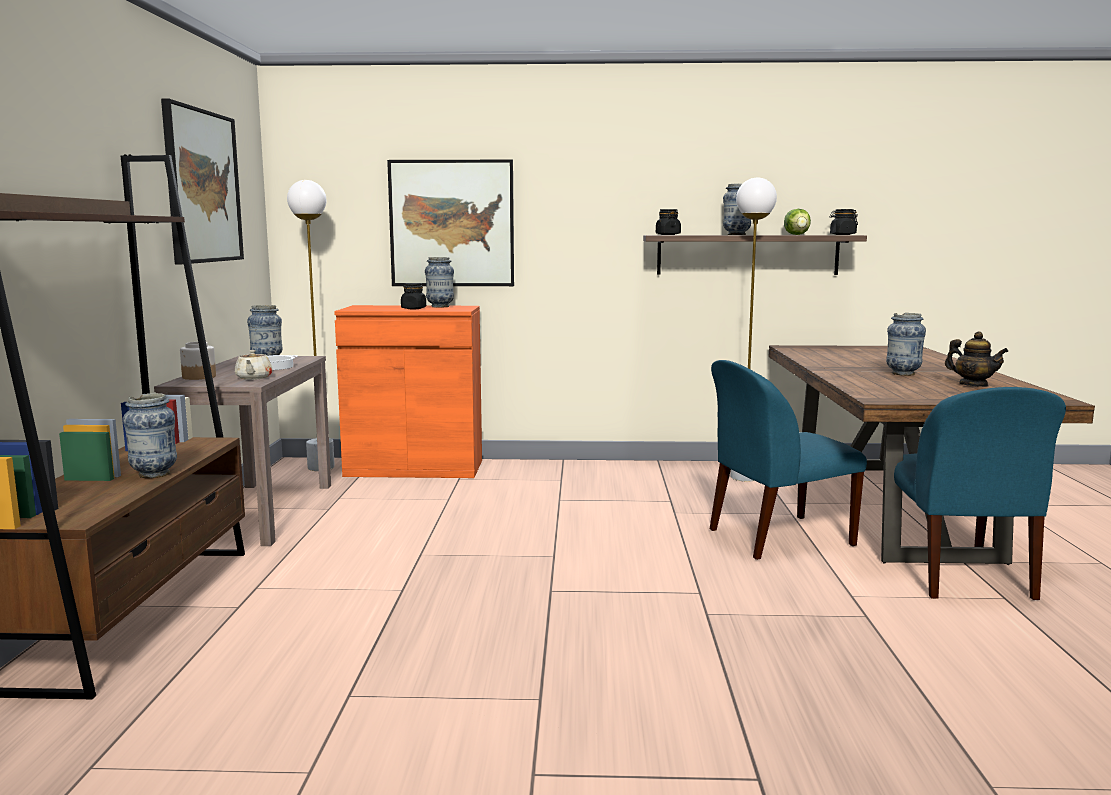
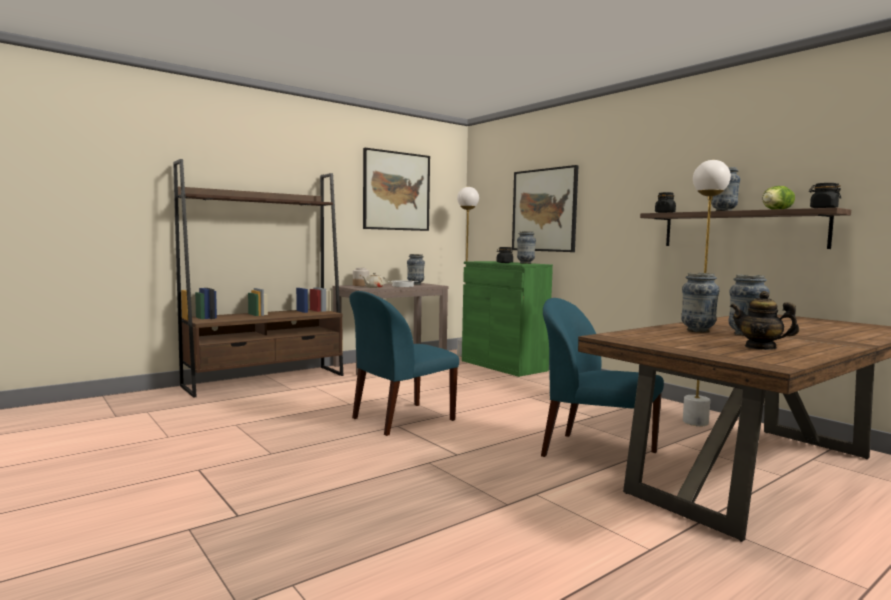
camera: 50 degrees right, 5 degrees down
(154, 474) = (271, 316): vase -> vase (697, 331)
(414, 468) = (503, 366): orange cabinet -> green cabinet
(958, 575) = (661, 523): blue chair -> blue chair (401, 420)
(973, 385) = (760, 347): teapot -> teapot turned 120 degrees clockwise

